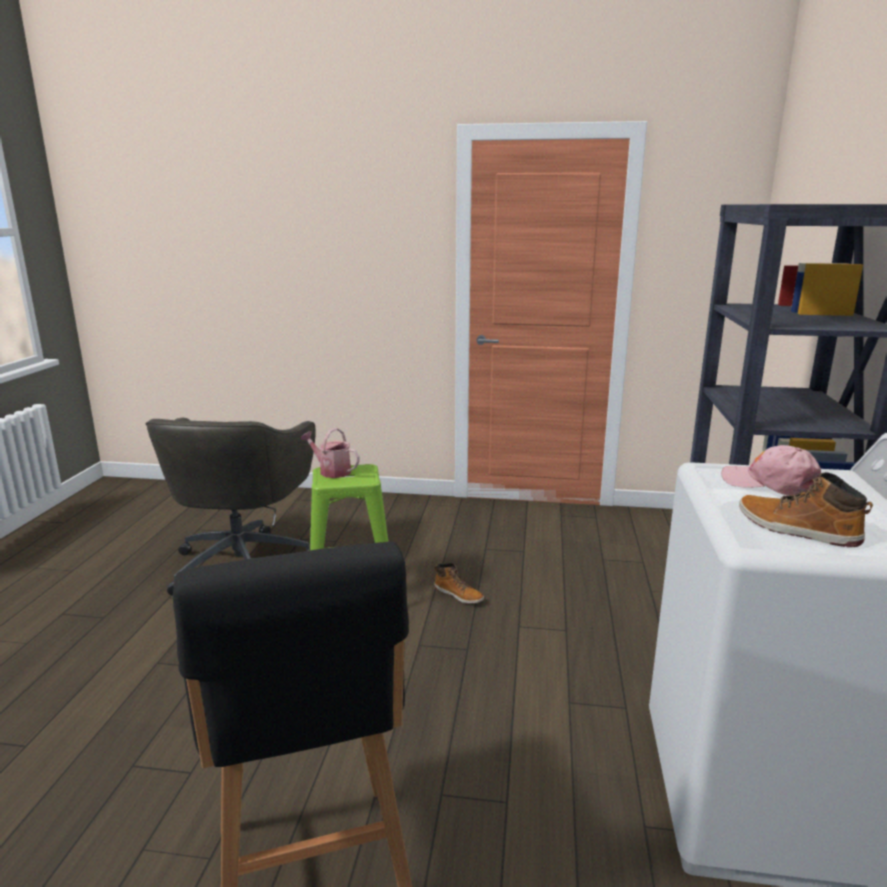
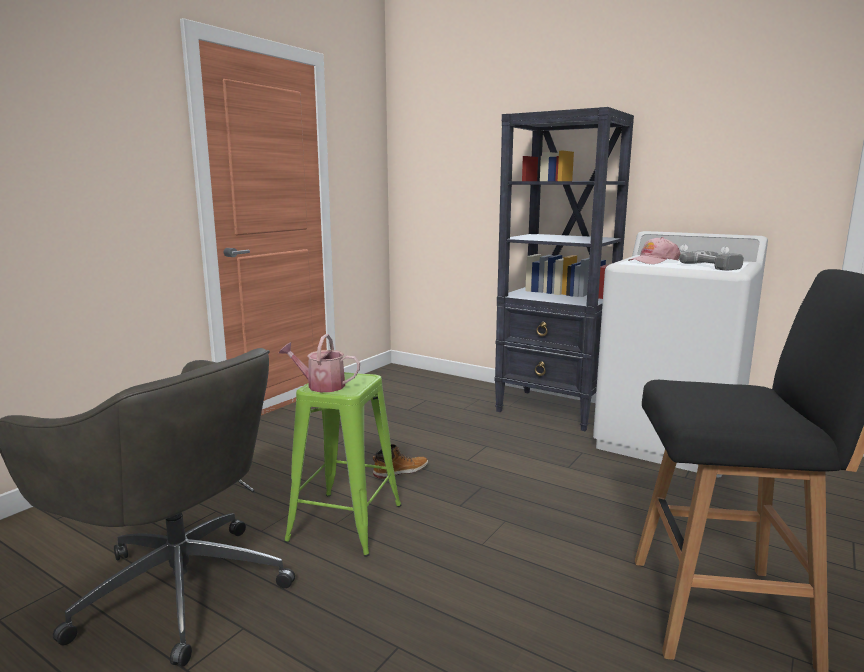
camera: 65 degrees left, 5 degrees down
(331, 471) = (321, 386): watering can -> watering can turned 45 degrees clockwise
(796, 530) = (716, 266): boot -> power drill

